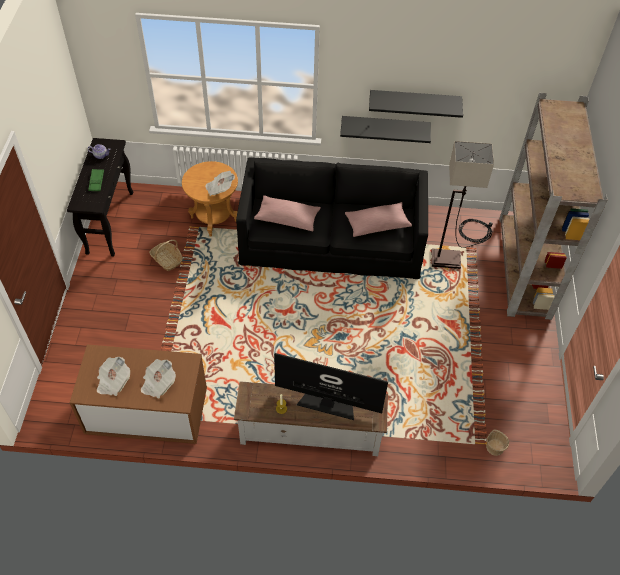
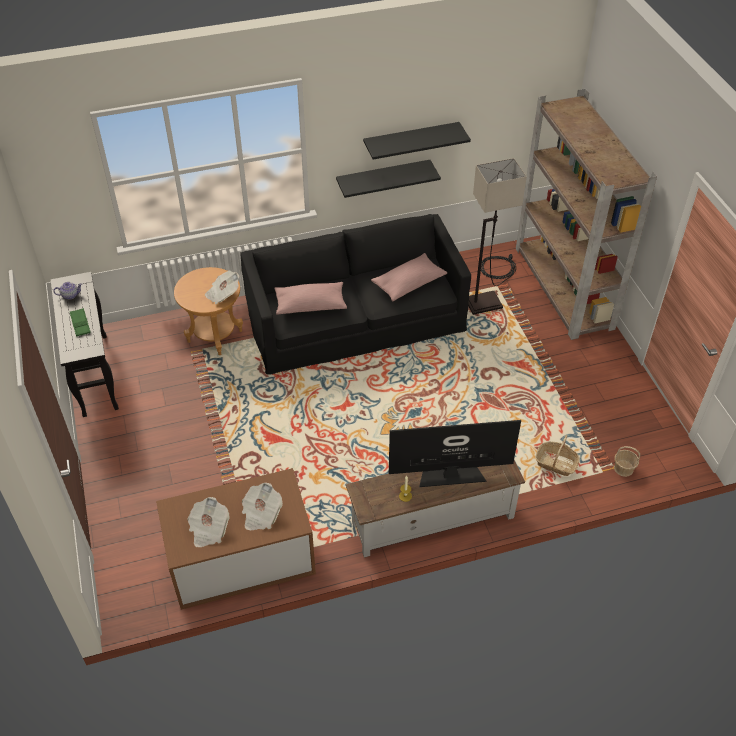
camera: 20 degrees left, 5 degrees down
(167, 260) = (183, 394): basket -> basket (556, 463)

